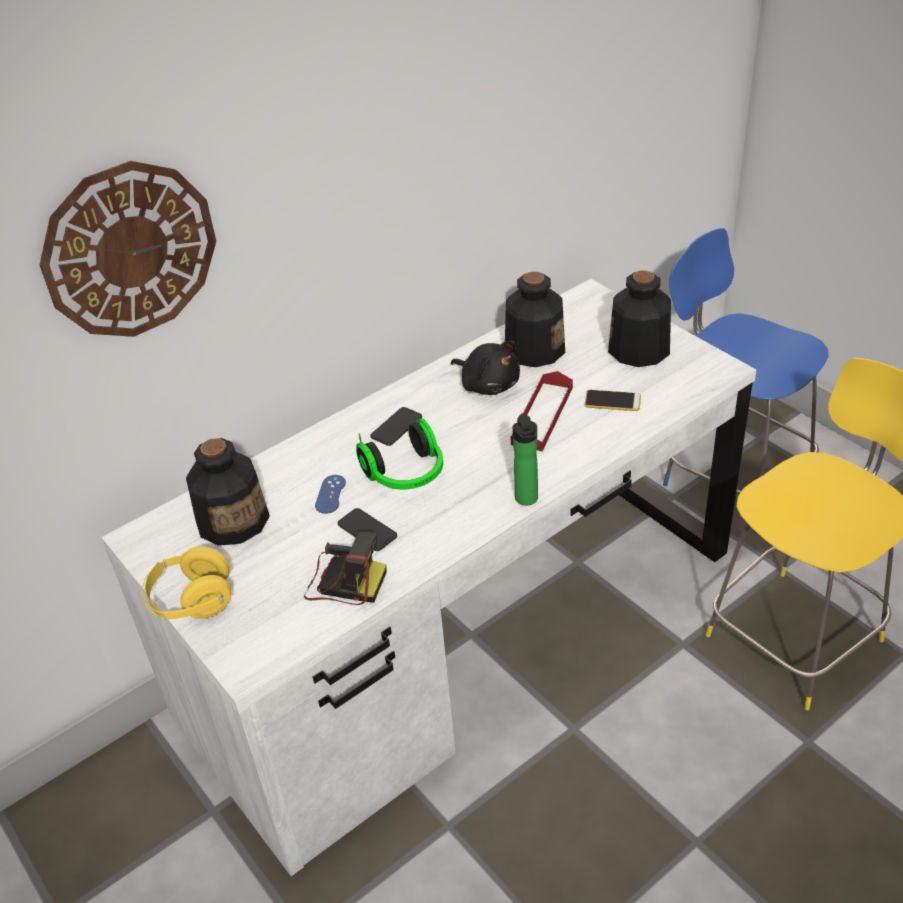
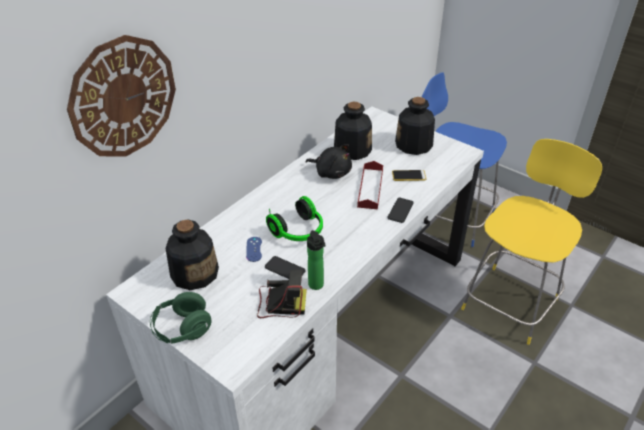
camera: 15 degrees left, 0 degrees up
(192, 601) = (182, 329): yellow headphones -> green headphones
(396, 427) = (283, 203): phone -> phone (400, 210)
(527, 500) = (378, 240): bottle -> bottle (317, 286)

